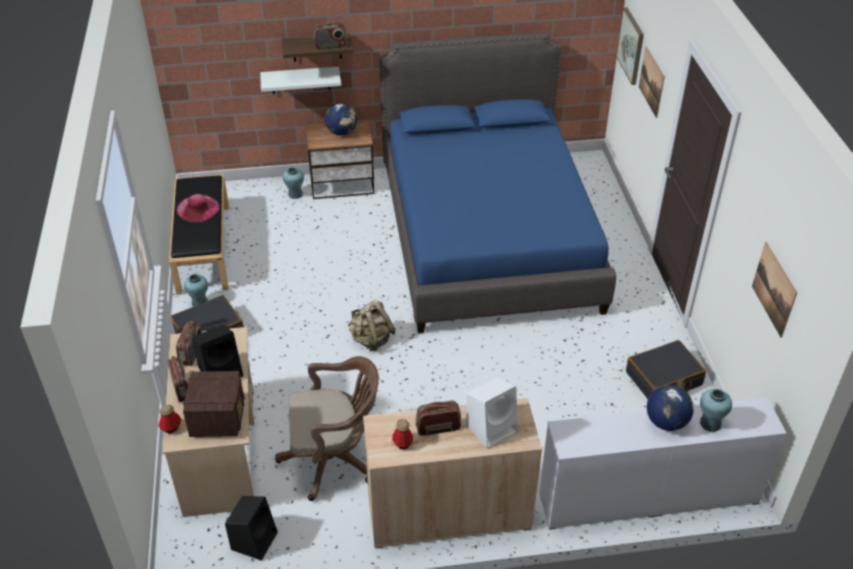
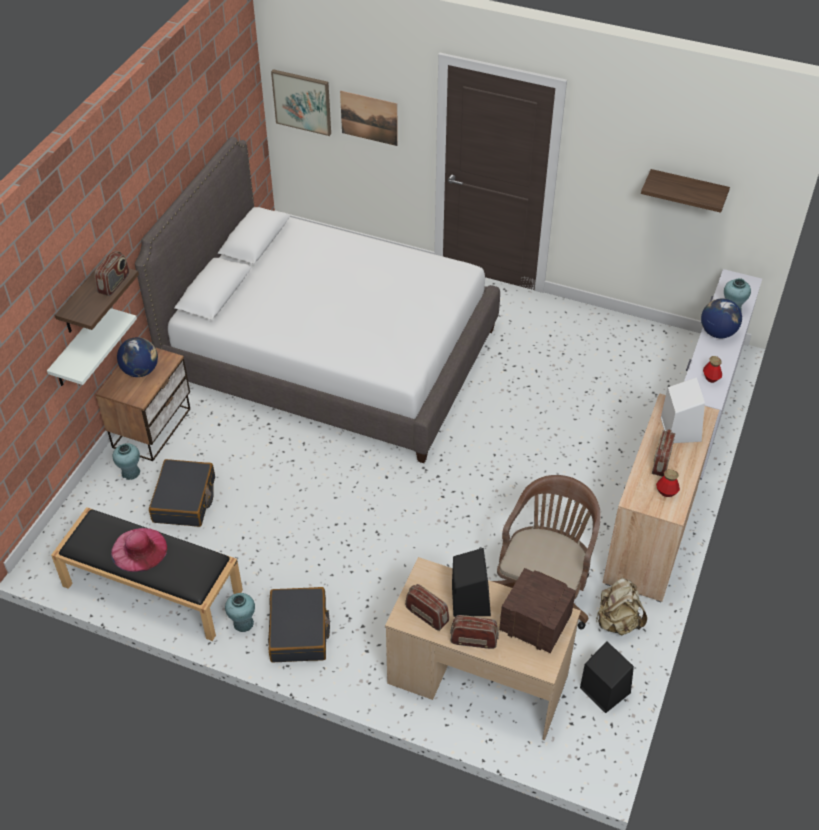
camera: 60 degrees left, 5 degrees up
(171, 428) = (525, 666): bottle -> bottle (711, 378)
(371, 339) = (407, 501): beige backpack -> beige backpack (617, 621)
(488, 237) = (331, 355): blue bed -> white bed
(663, 379) = (589, 334): black suitcase -> black suitcase (184, 500)
(774, 289) = (687, 190): picture -> shelf

